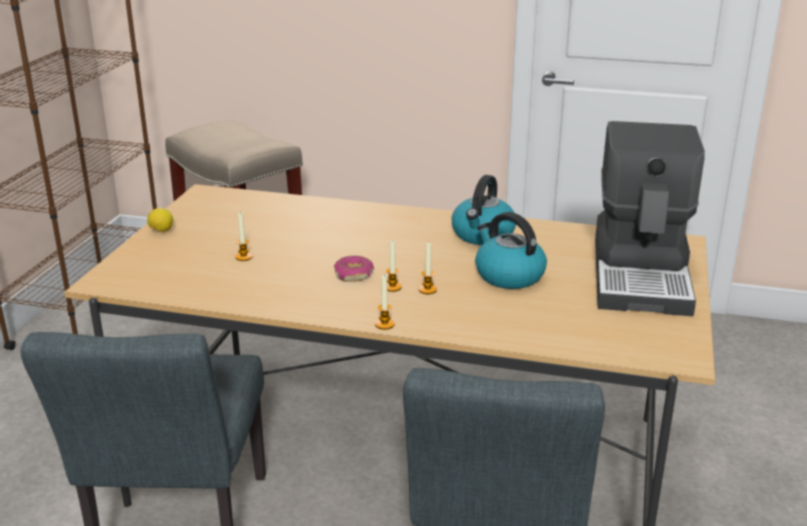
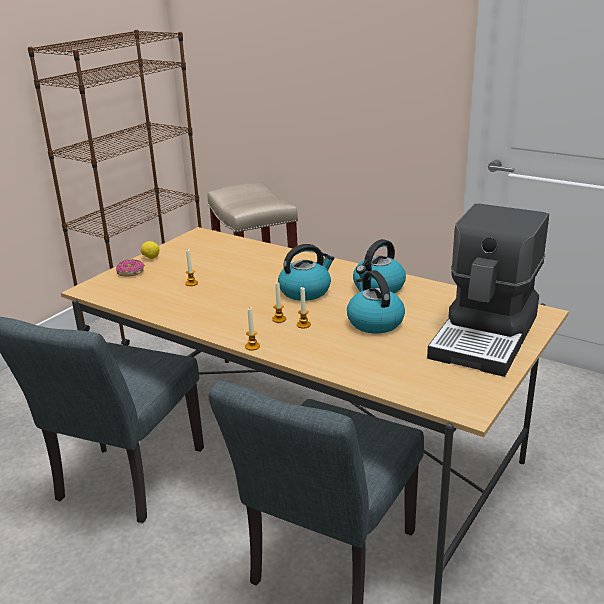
camera: 20 degrees right, 0 degrees up
(354, 275) = (258, 306): donut -> donut (131, 272)
(399, 249) = (305, 291): none -> kettle

